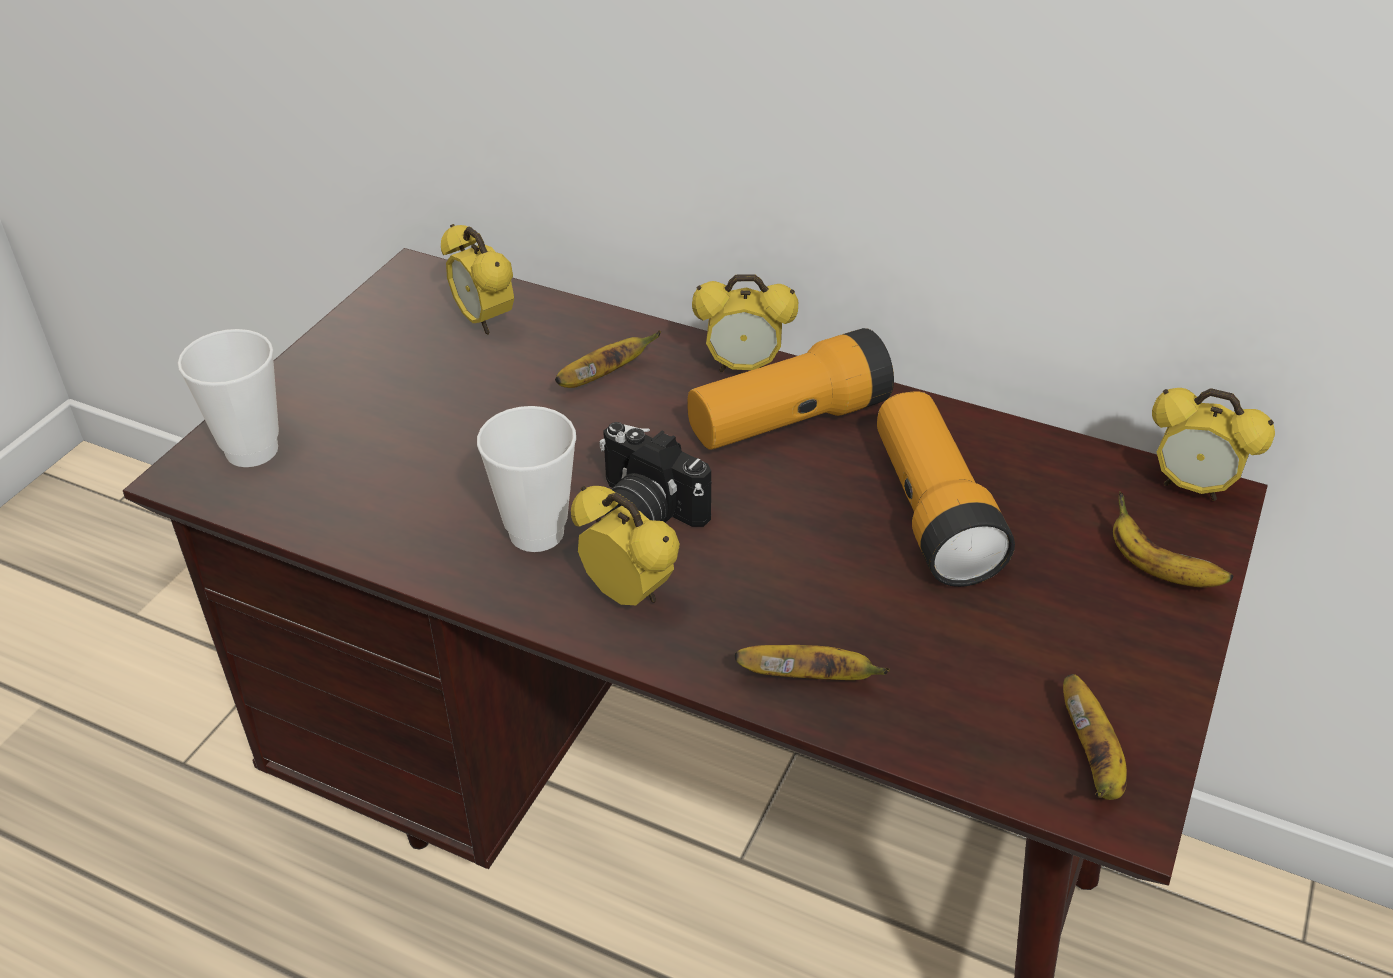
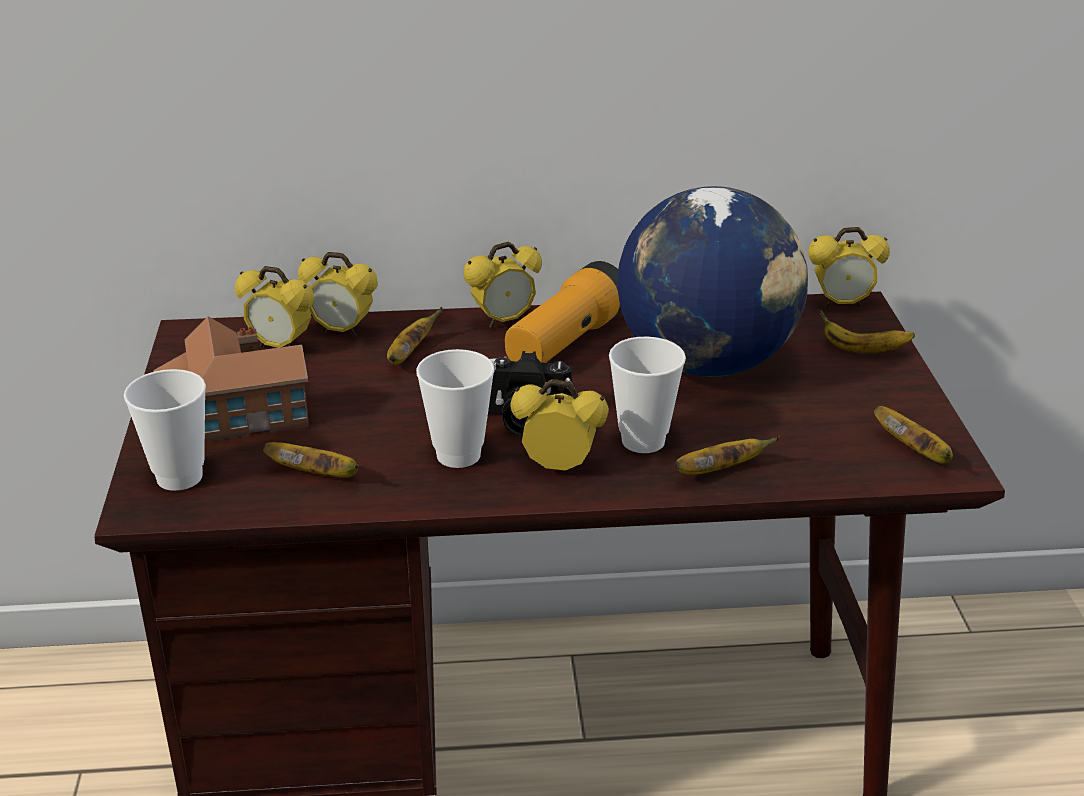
camera: 30 degrees left, 10 degrees down
(368, 385) = (231, 411): none -> toy house
(377, 500) = (318, 475): none -> banana
(561, 322) = (342, 332): none -> alarm clock
(755, 597) = (643, 441): none -> cup
(932, 513) = (707, 363): flashlight -> globe

